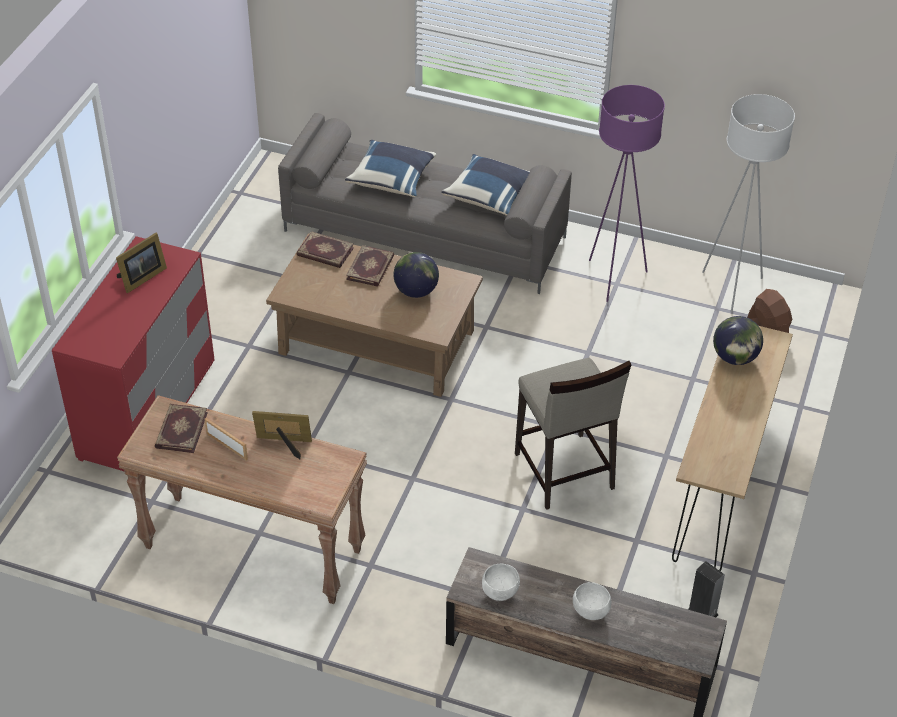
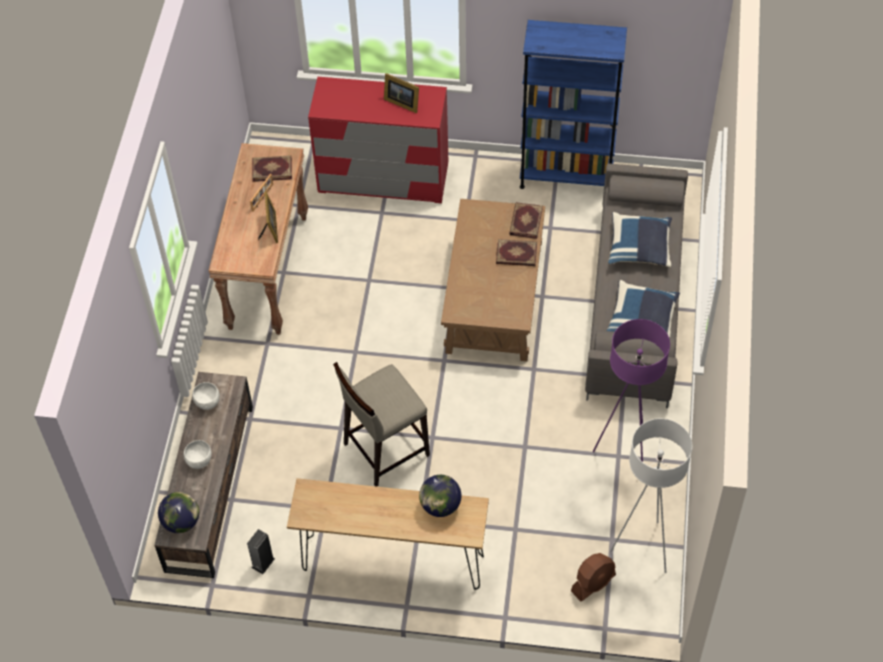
camera: 80 degrees right, 10 degrees up
(222, 251) = (566, 177): none -> blue bookcase
(416, 291) = (497, 289): globe -> globe (181, 522)

